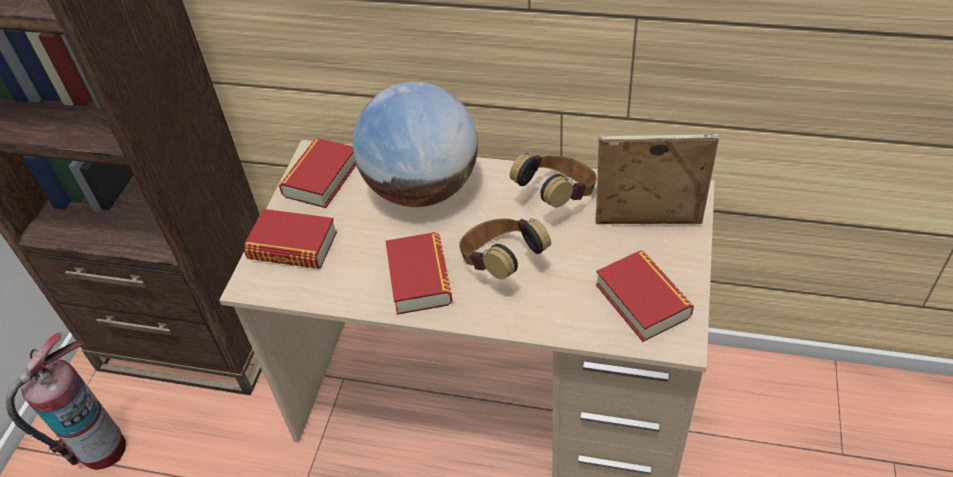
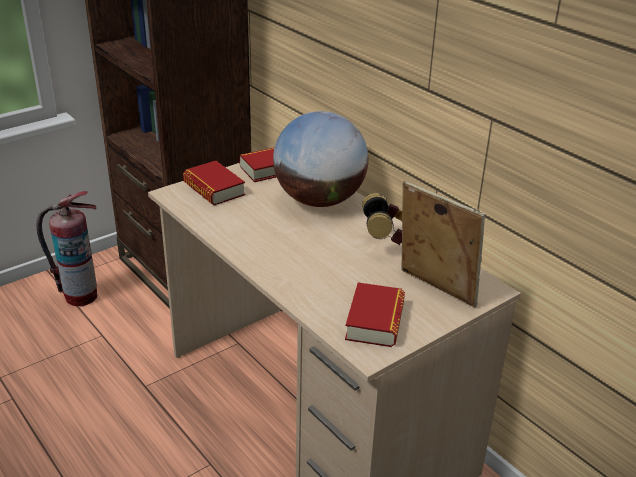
camera: 35 degrees right, 15 degrees down
(419, 279) = (258, 237): book -> none
(500, 264) = (313, 256): headphones -> none

